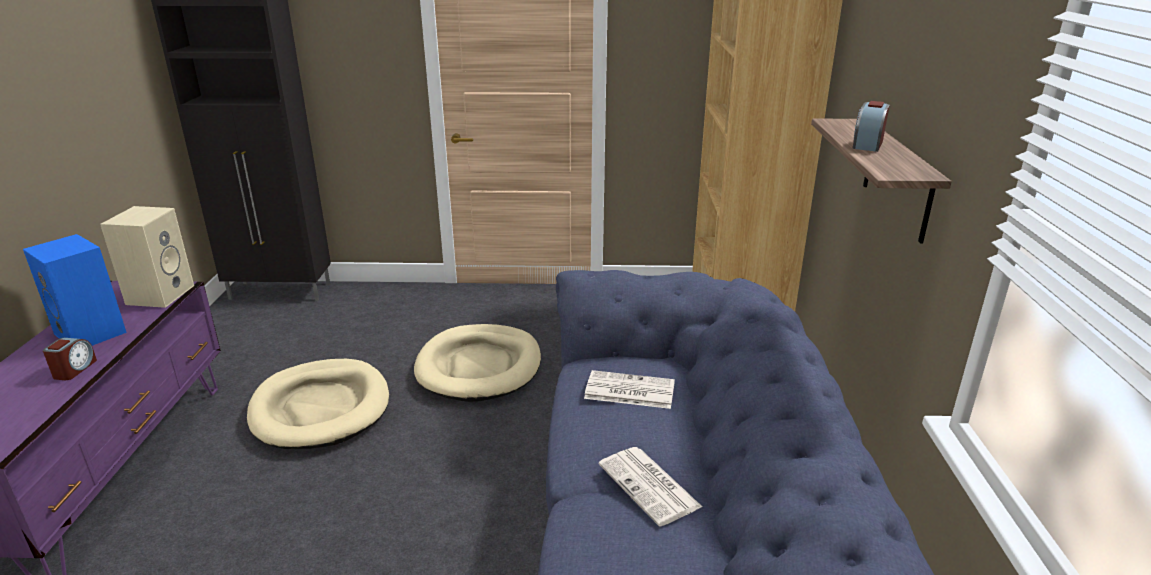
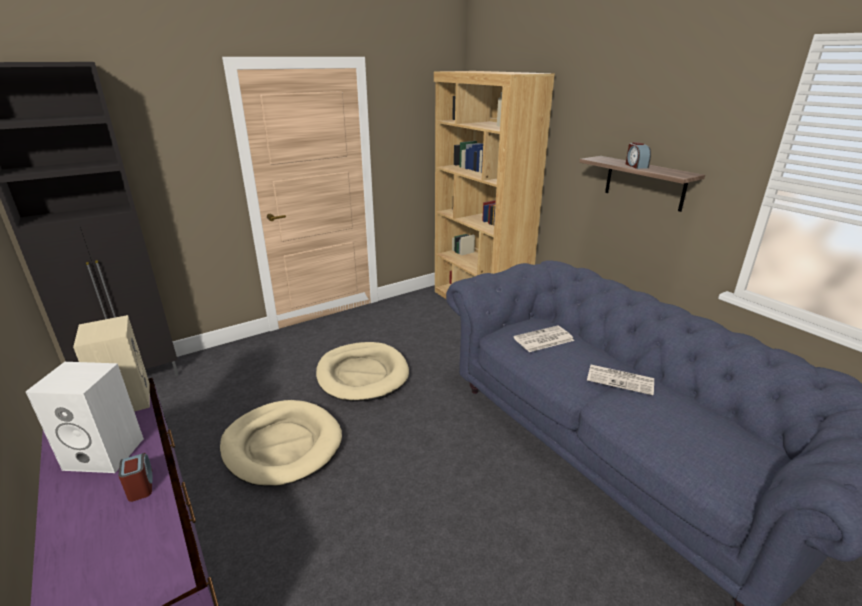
camera: 35 degrees left, 0 degrees up
(92, 333) = (107, 453): blue speaker -> white speaker

